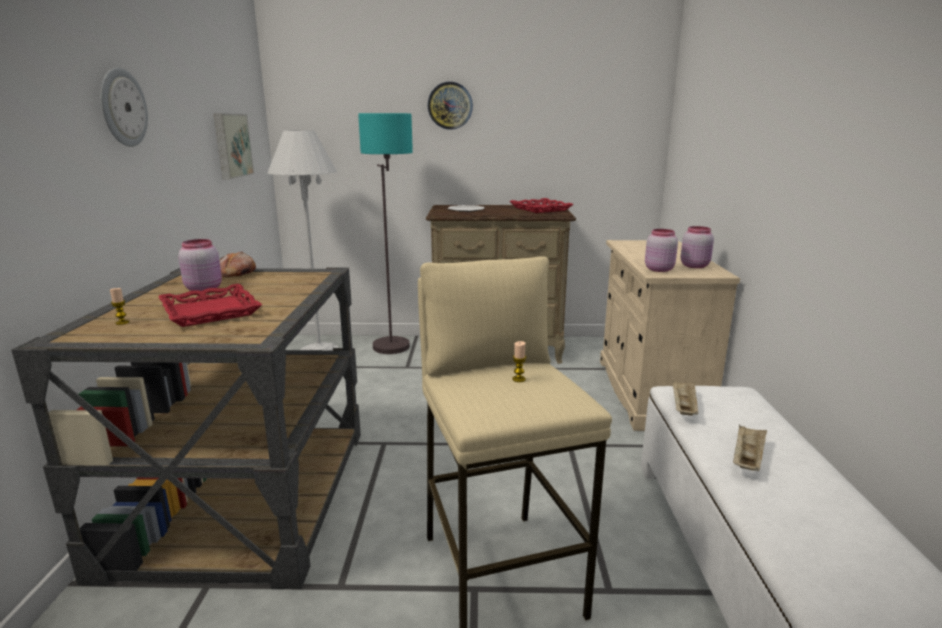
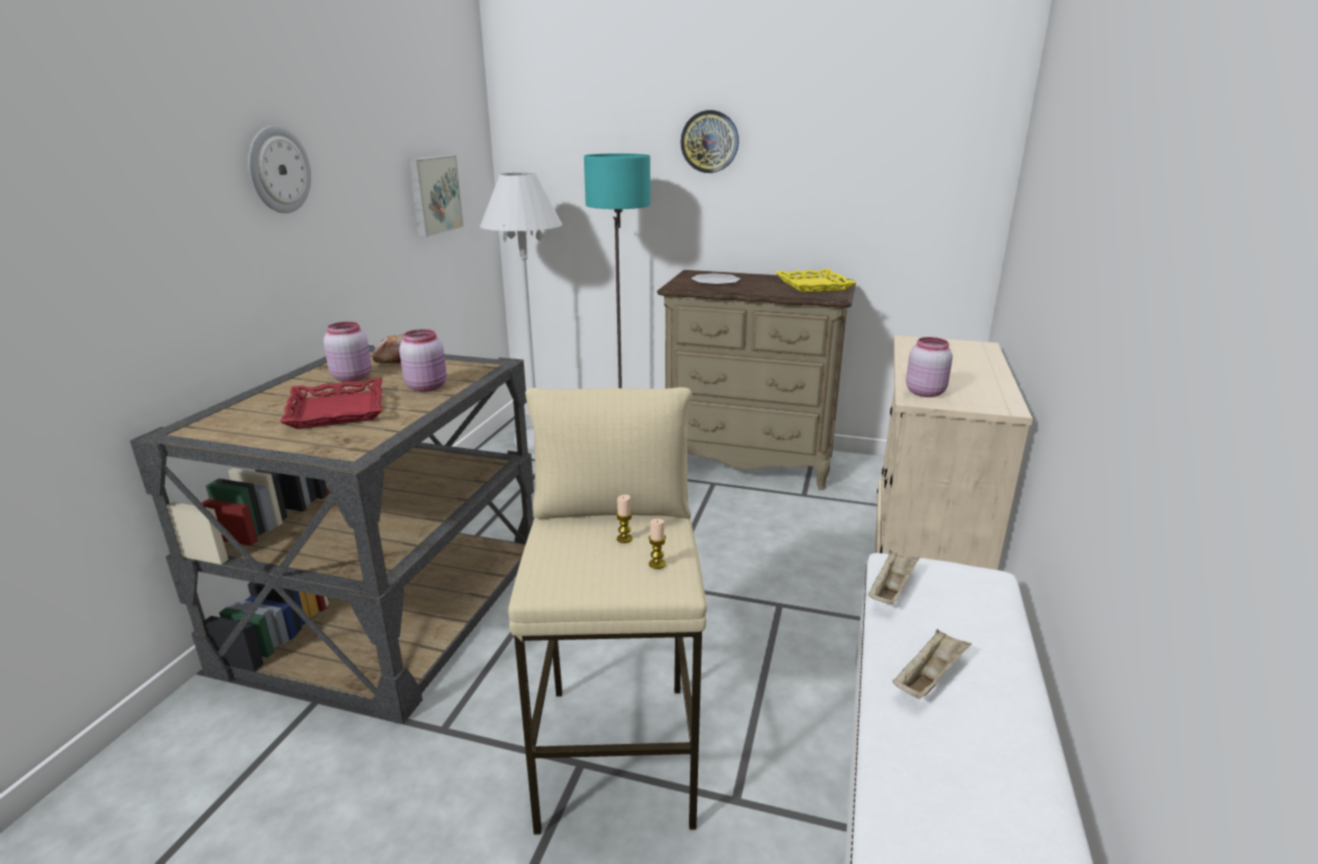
camera: 15 degrees right, 5 degrees up
(122, 322) = (246, 416): candle -> candle (657, 564)
(541, 209) = (814, 285): red tray -> yellow tray
(694, 266) = (982, 390): pink jar -> pink jar (427, 387)

